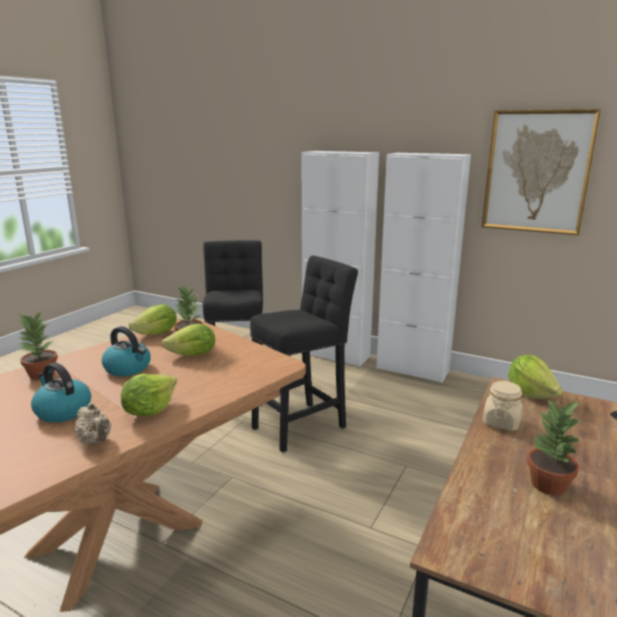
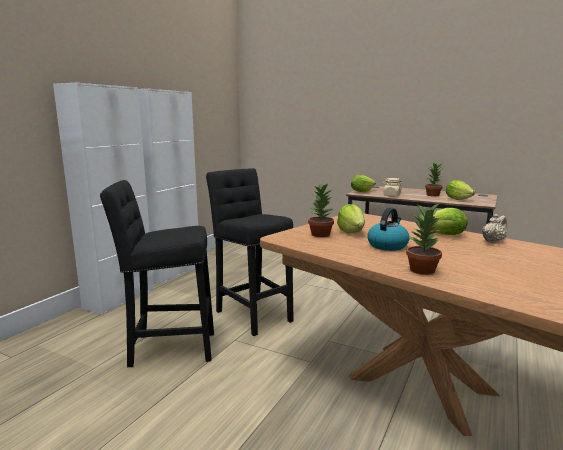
camera: 90 degrees left, 5 degrees down
(62, 411) = (471, 253): kettle -> none
(157, 334) = (307, 244): lettuce -> lettuce (458, 199)
(537, 172) = (200, 105): picture -> none

